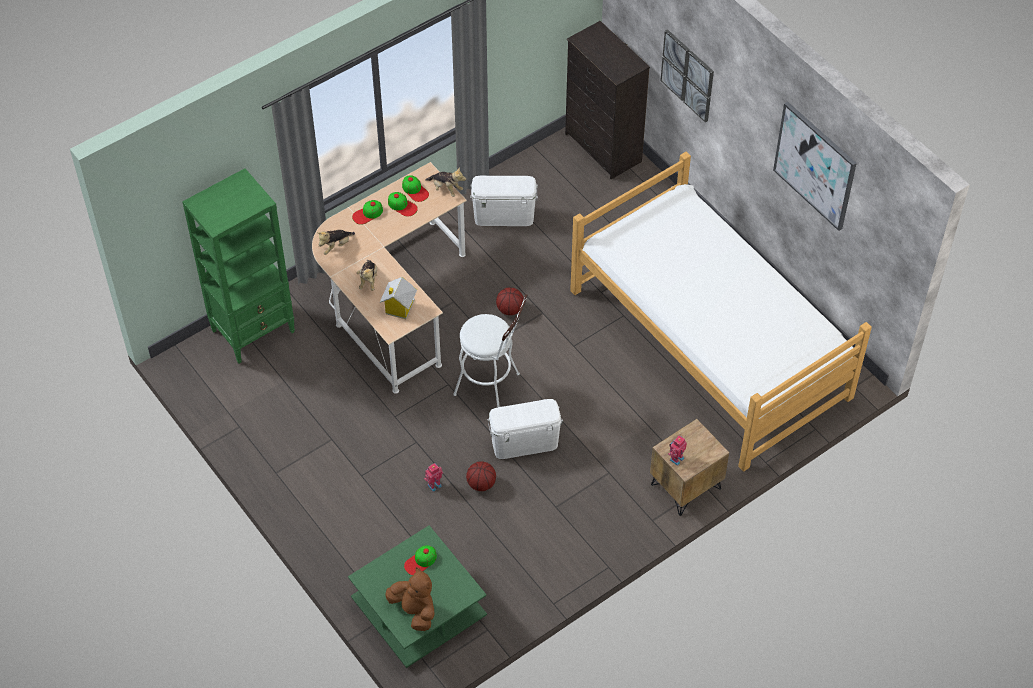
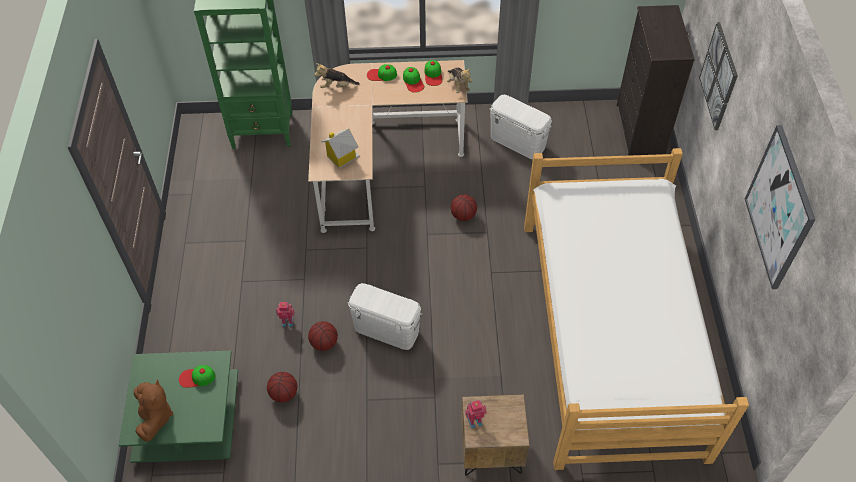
camera: 35 degrees right, 0 degrees up
(368, 280) = (337, 124): plush toy -> none
(483, 543) = (283, 394): none -> basketball
(492, 386) = (399, 268): white stool -> none

